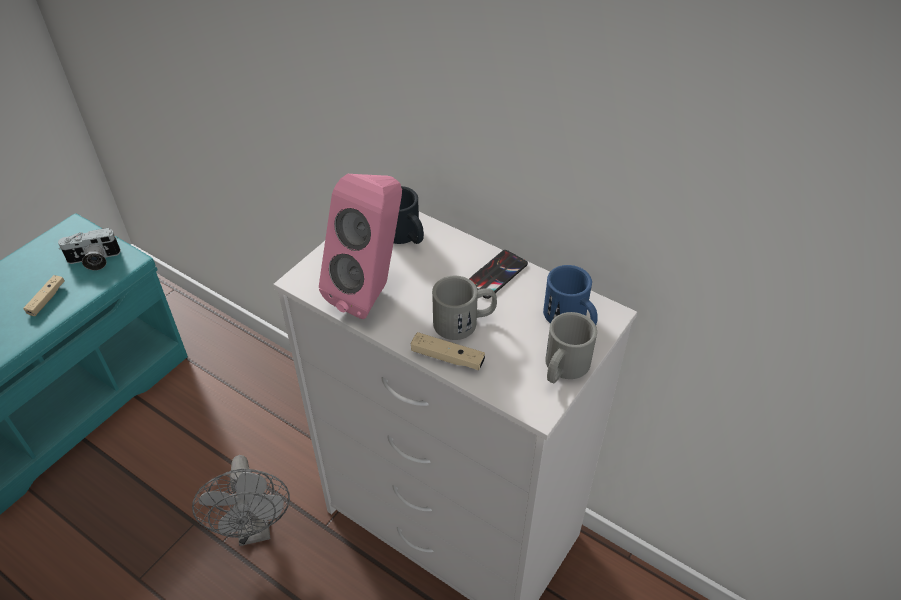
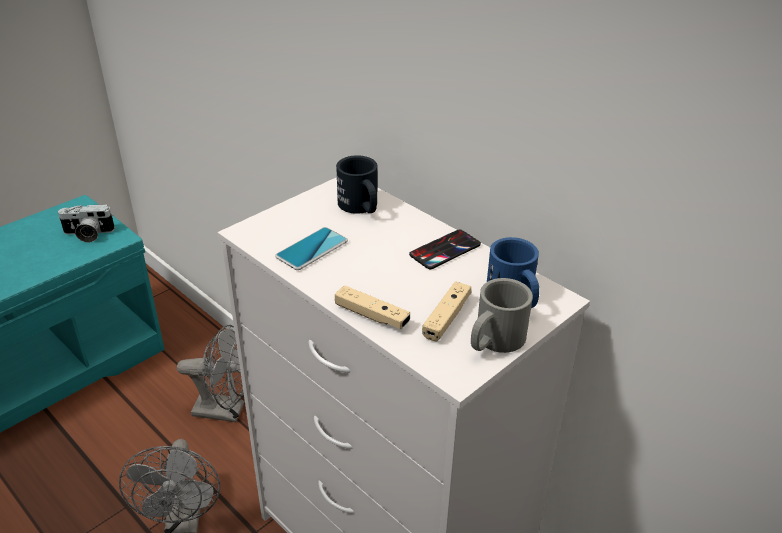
camera: 10 degrees right, 10 degrees down
(47, 299) = (34, 260): beige game controller -> beige game controller (446, 317)
(267, 411) = (227, 410): none -> grey fan
(371, 291) = (312, 249): pink speaker -> phone
(464, 322) = (399, 286): grey mug -> none

